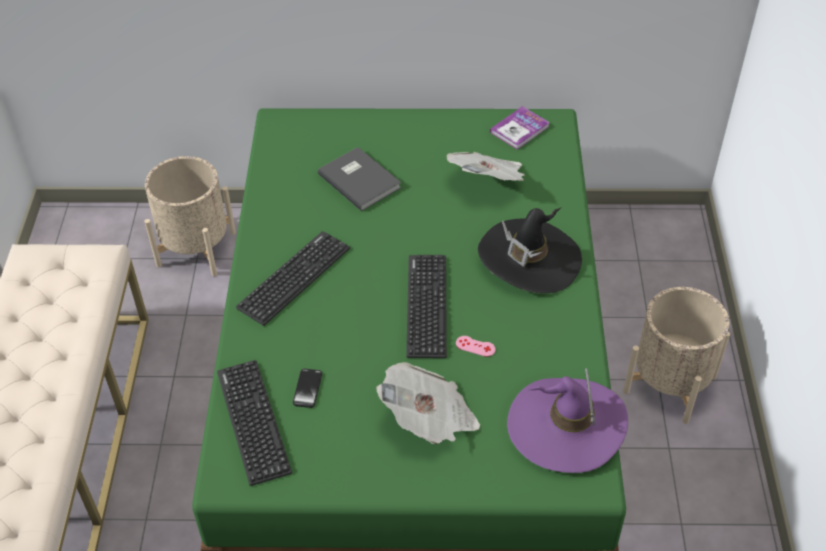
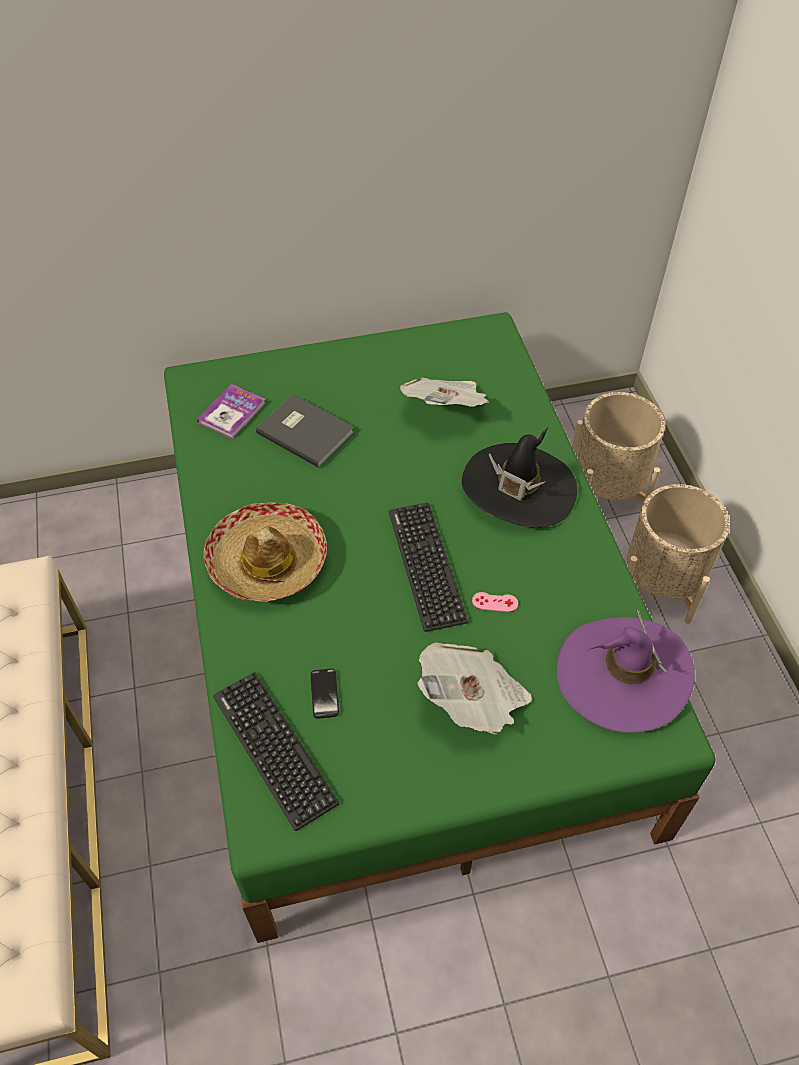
camera: 15 degrees left, 5 degrees up
(196, 249) = (118, 533): beige planter -> beige planter (605, 490)
(294, 278) = (267, 562): keyboard -> hat
(519, 129) = (459, 344): book -> book (232, 412)

